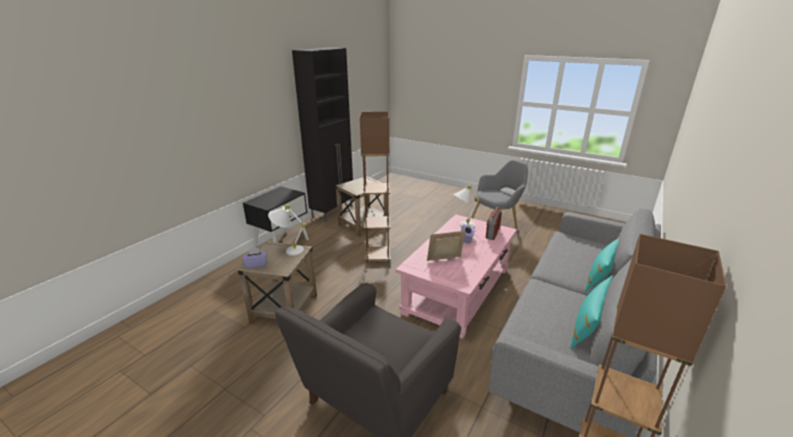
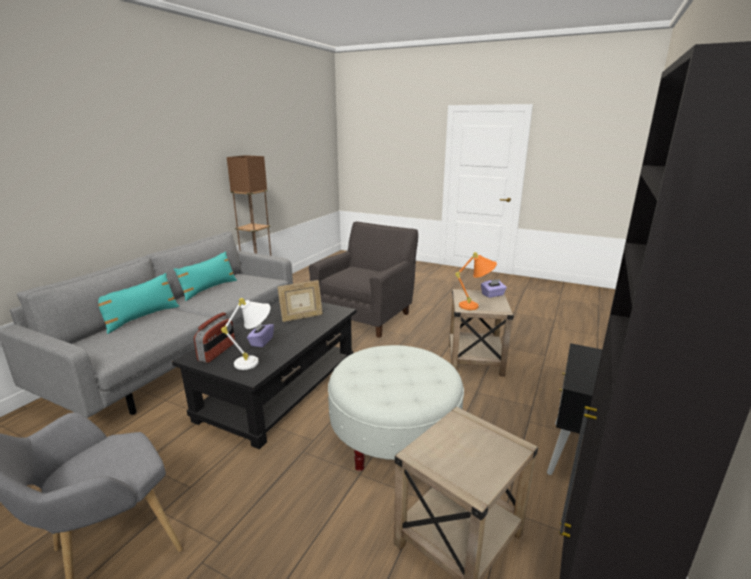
camera: 175 degrees right, 5 degrees down
(288, 250) = (476, 306): white table lamp -> orange table lamp
(378, 257) = (394, 436): brown floor lamp -> white ottoman
(457, 290) = (280, 388): pink coffee table -> black coffee table

